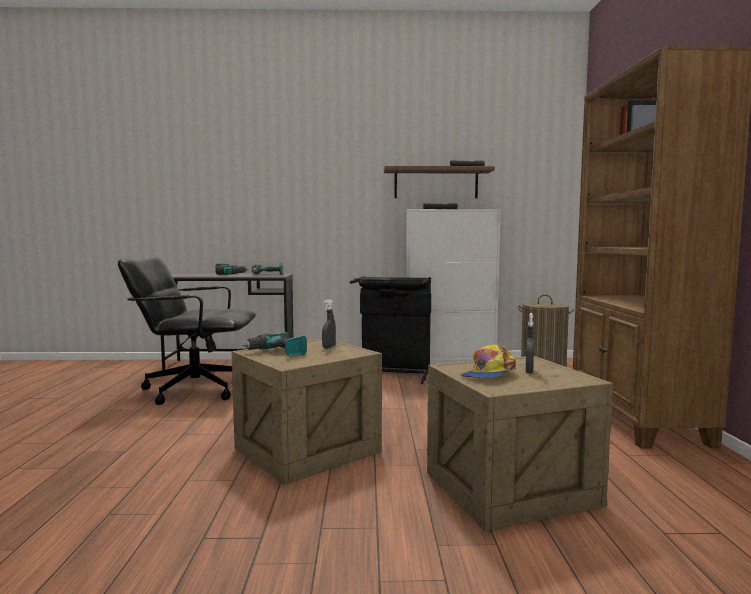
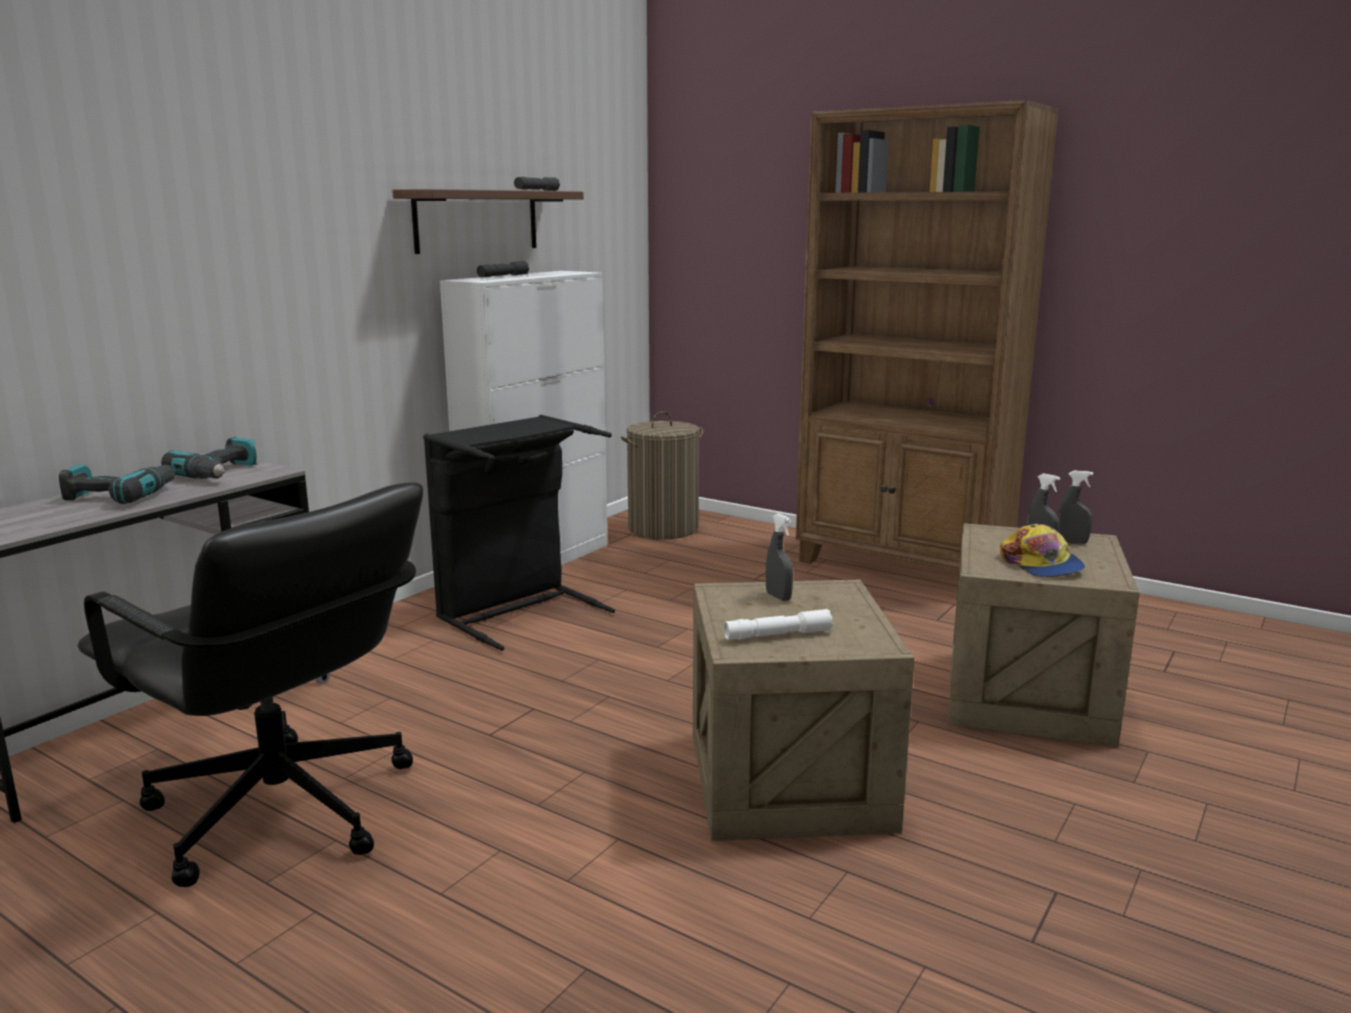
camera: 55 degrees left, 10 degrees up
(194, 390) = (281, 811): black office chair -> black office chair turned 90 degrees counterclockwise
(277, 352) = (777, 635): power drill -> white flashlight
(560, 376) = (1071, 542): none -> grey spray bottle

